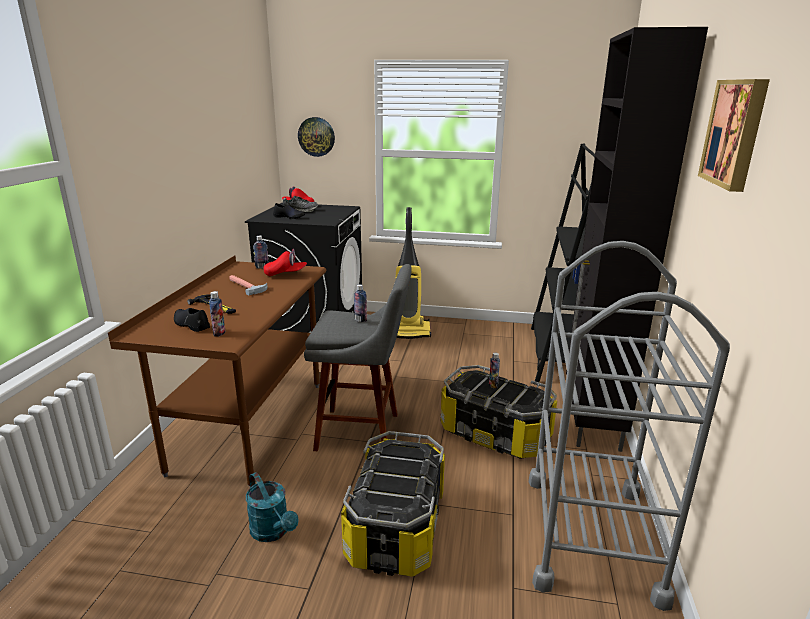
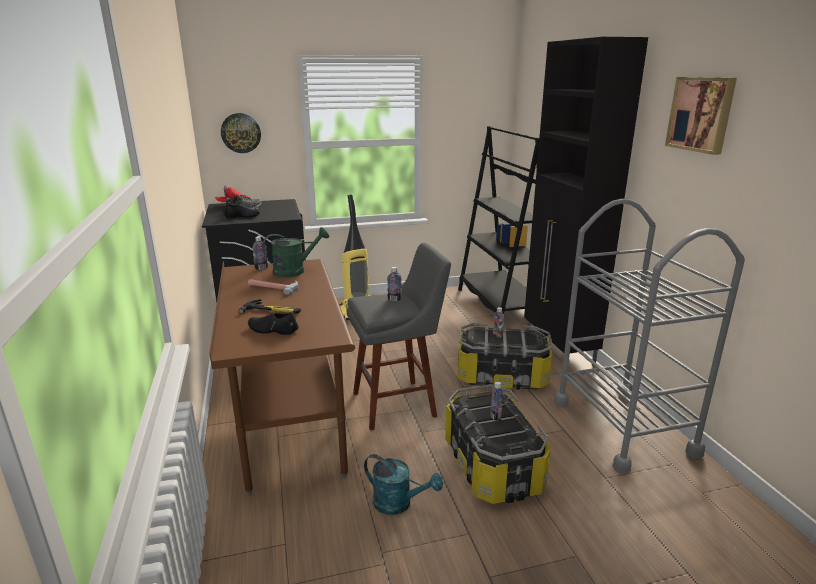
camera: 25 degrees left, 0 degrees up
(219, 333) = (312, 331): bottle -> bottle (495, 417)
(286, 274) = (295, 271): red cap -> green watering can

